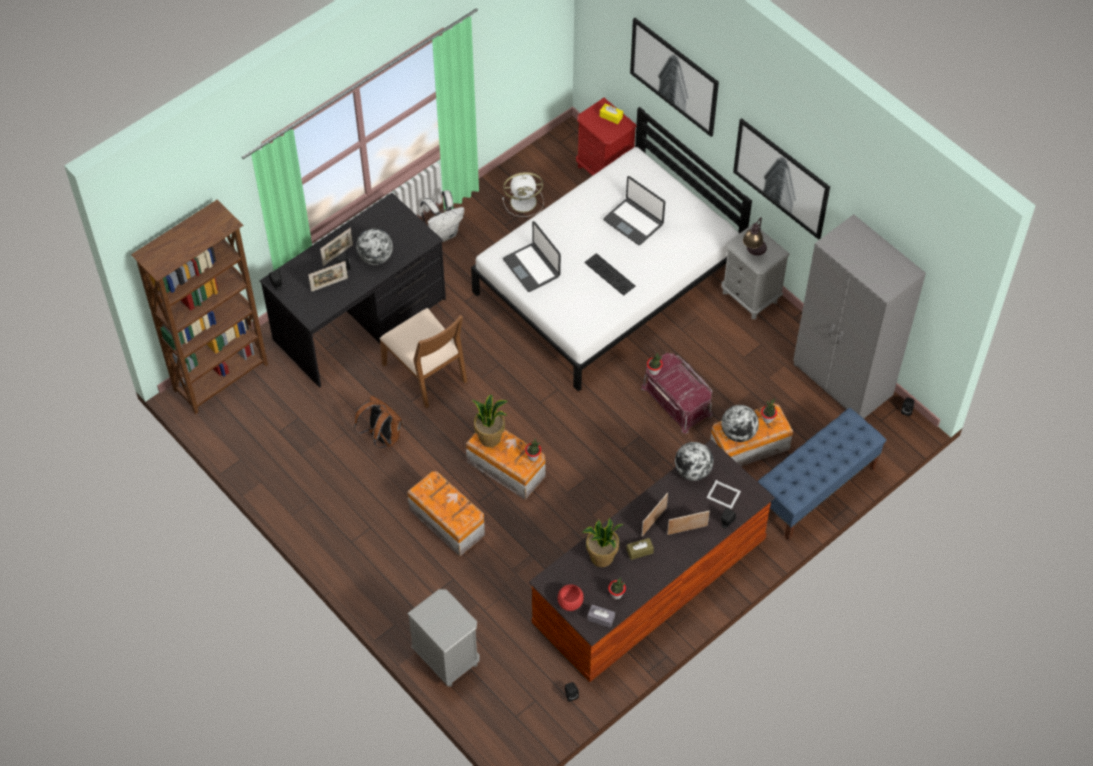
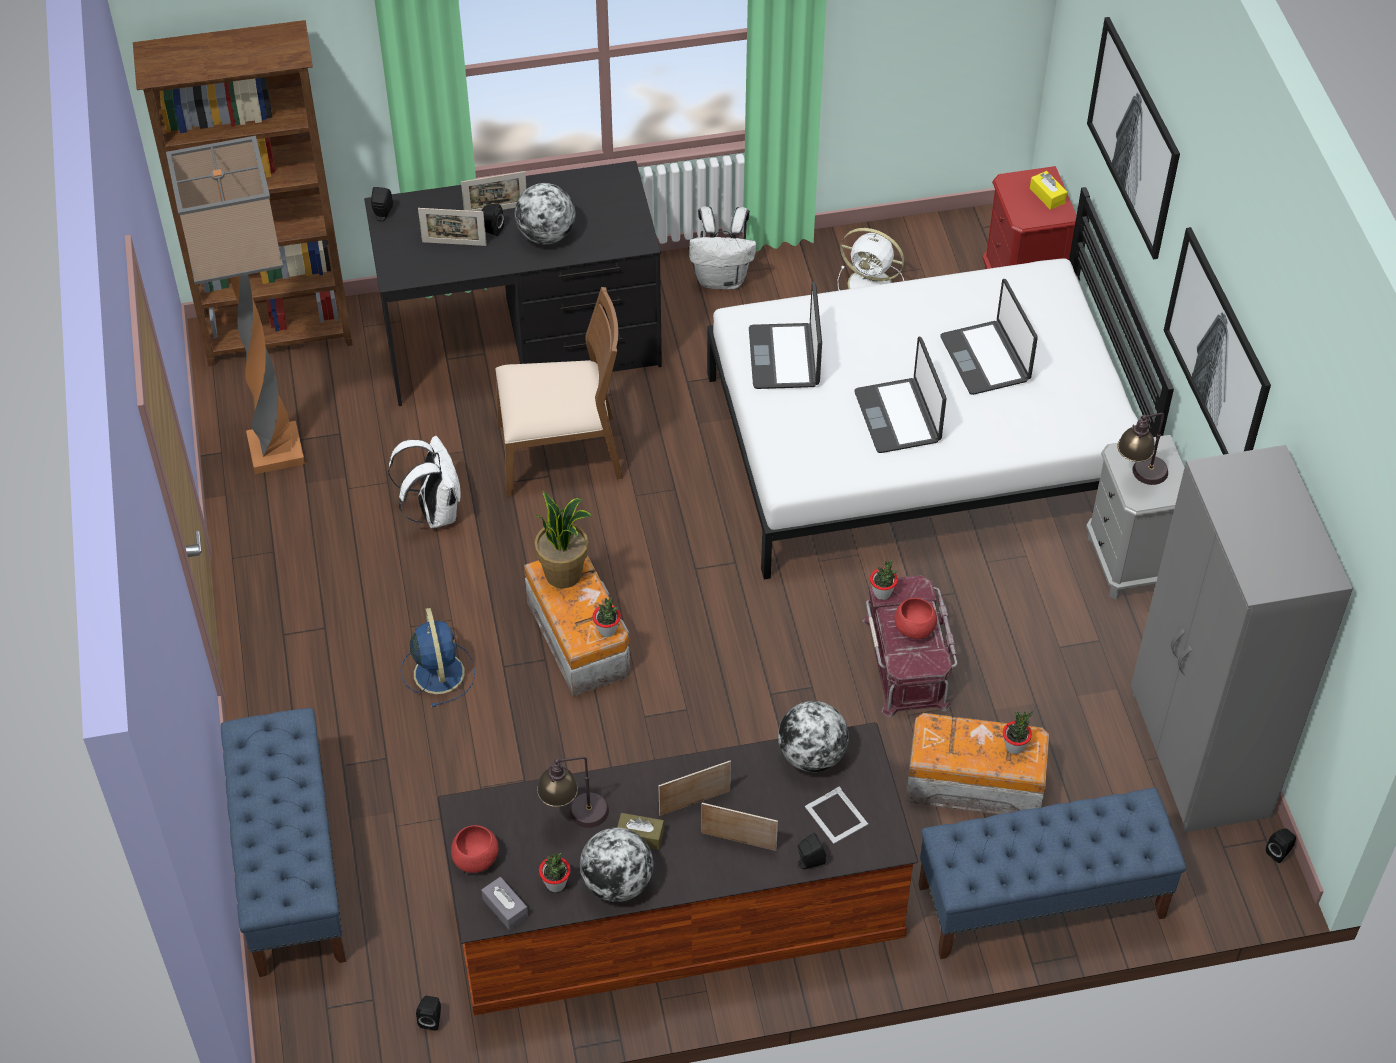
camera: 30 degrees right, 5 degrees down
(270, 445) = (274, 452): none -> floor lamp
(382, 437) = (434, 512): brown backpack -> white backpack
(426, 372) = (561, 452): brown chair -> brown chair turned 90 degrees counterclockwise
(446, 658) = (291, 868): grey nightstand -> blue bench
(447, 521) = (438, 671): storage box -> blue fan
(602, 557) = (574, 816): potted plant -> table lamp
(611, 274) = (898, 417): keyboard -> laptop
(681, 383) = (914, 630): none -> red bowl
(738, 433) = (951, 745): globe -> globe (617, 883)

